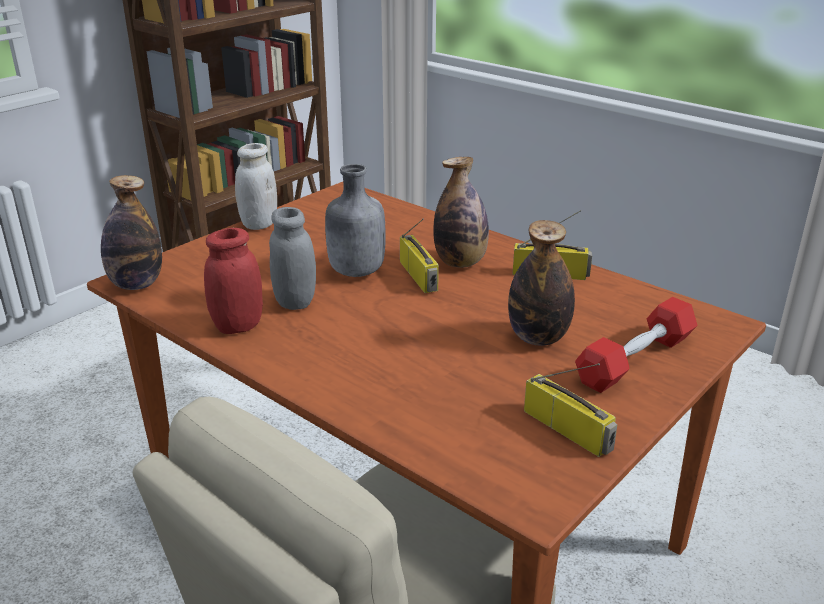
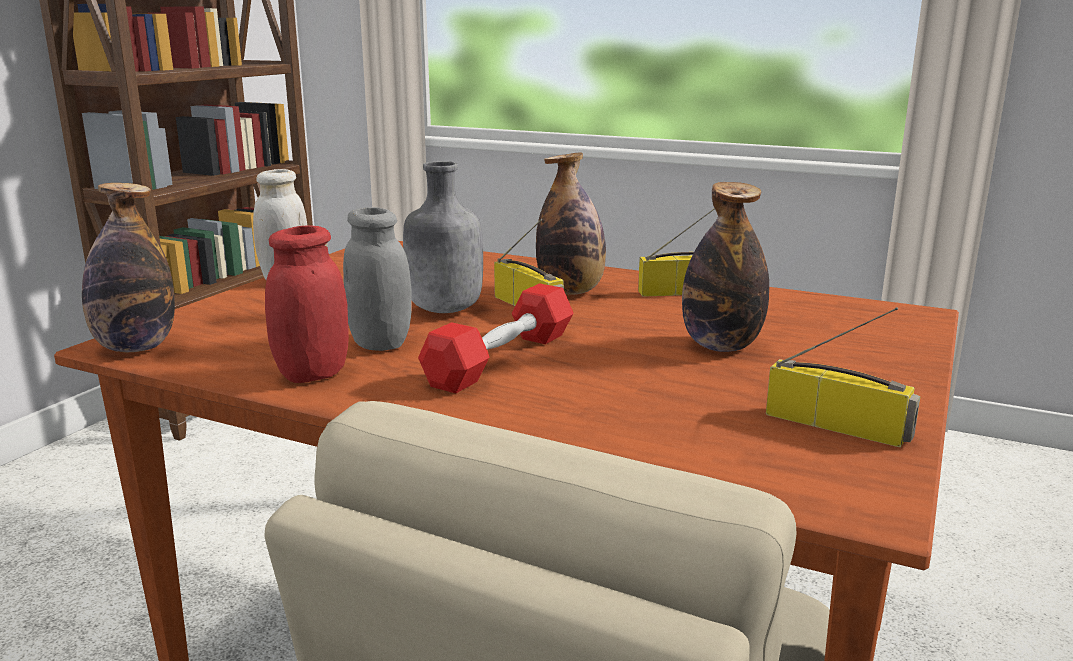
camera: 15 degrees left, 10 degrees down
(636, 359) = (852, 353): red dumbbell -> red dumbbell (502, 359)

